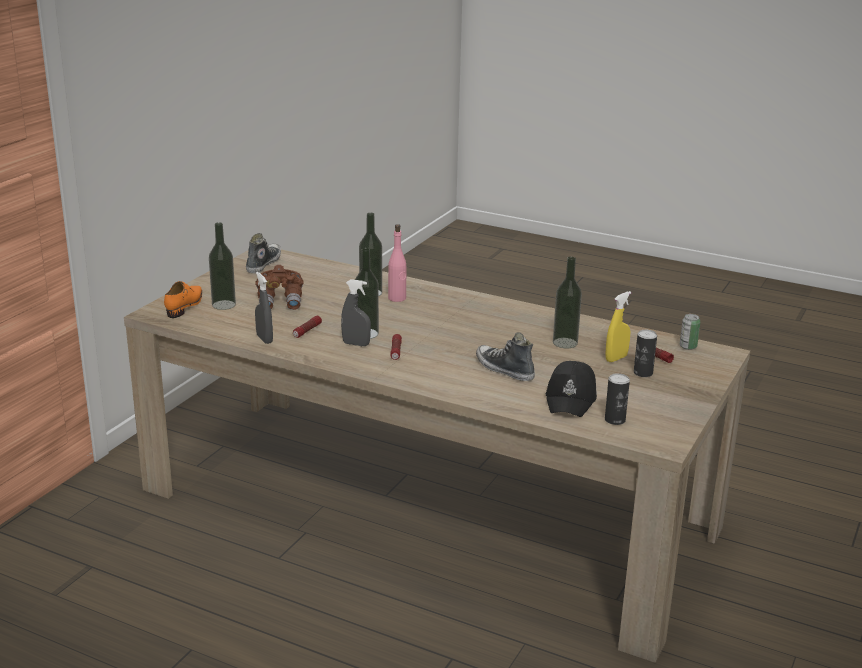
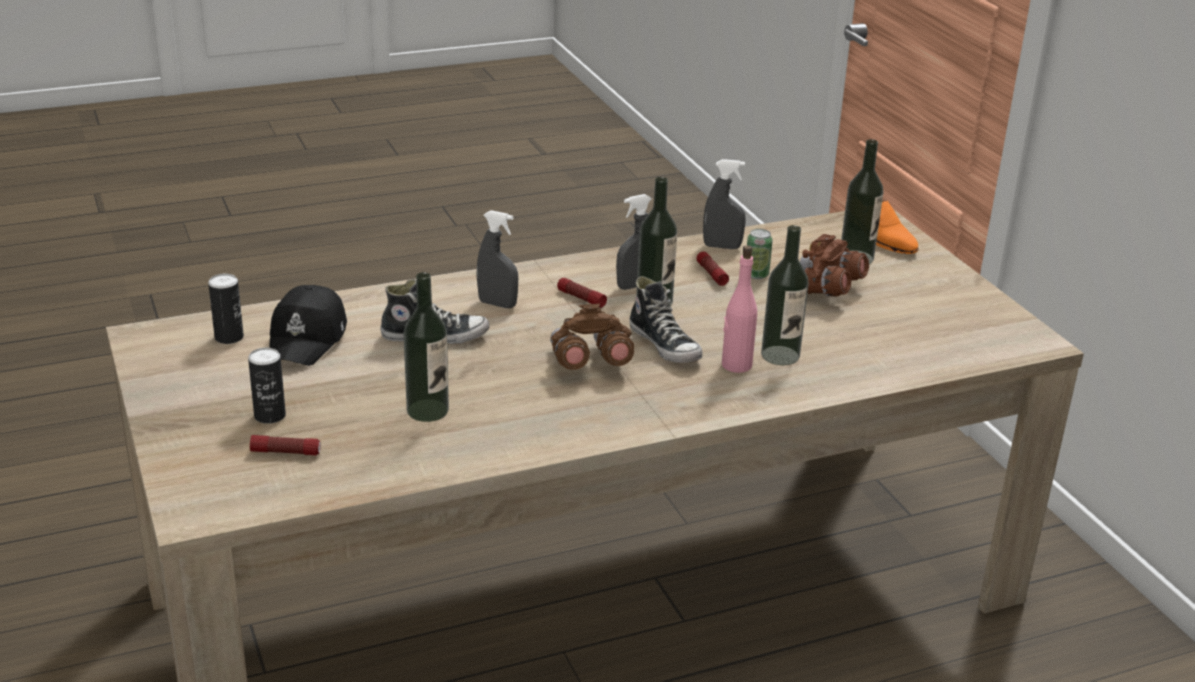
camera: 130 degrees right, 5 degrees up
(263, 264) = (985, 326): shoe -> shoe (665, 345)
(442, 368) = (497, 304): none -> grey spray bottle
(457, 326) = (588, 364): none -> brown binoculars
(571, 399) = (308, 338): black cap -> black cap turned 135 degrees counterclockwise
(616, 358) = (331, 421): yellow spray bottle -> none
(688, 347) = (259, 497): can -> can (756, 275)

